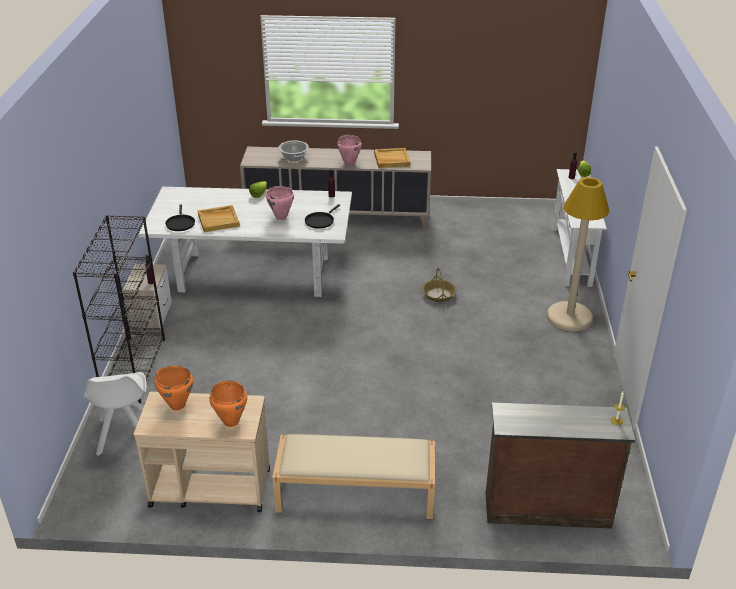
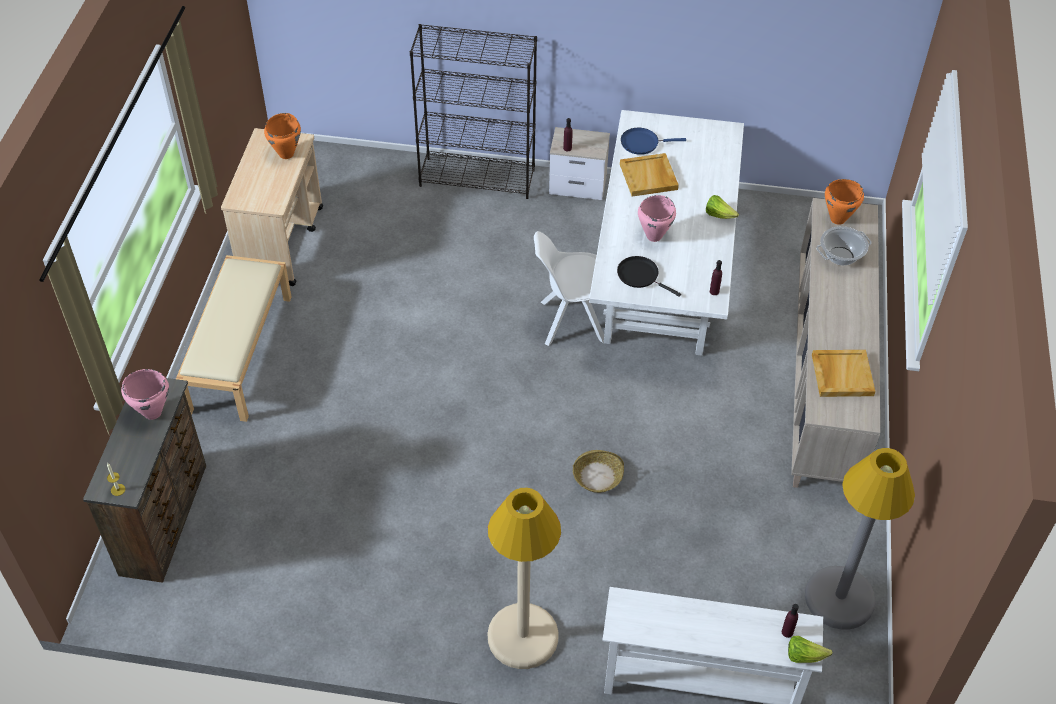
camera: 95 degrees right, 15 degrees up
(125, 435) = (372, 178): white chair -> white chair (570, 321)
(180, 223) = (642, 143): black frying pan -> blue frying pan
(231, 422) = (250, 191): orange cooking pot -> orange cooking pot (837, 219)
(349, 163) = (824, 320): pink cooking pot -> pink cooking pot (152, 412)
(497, 215) = (839, 598): none -> grey floor lamp

